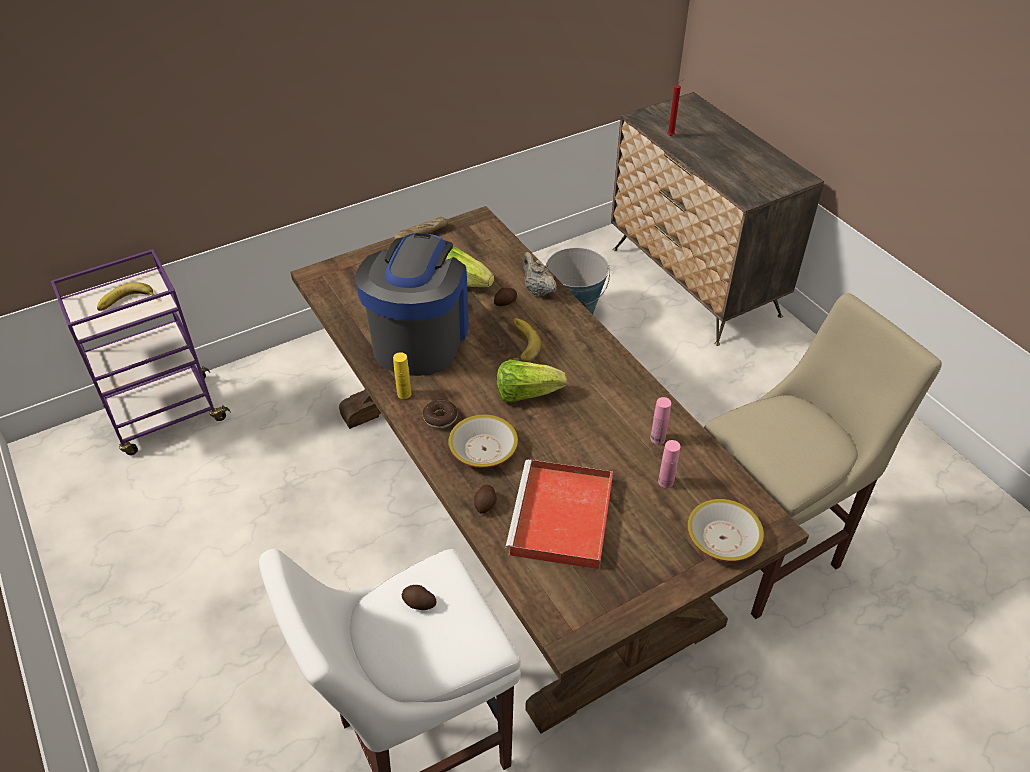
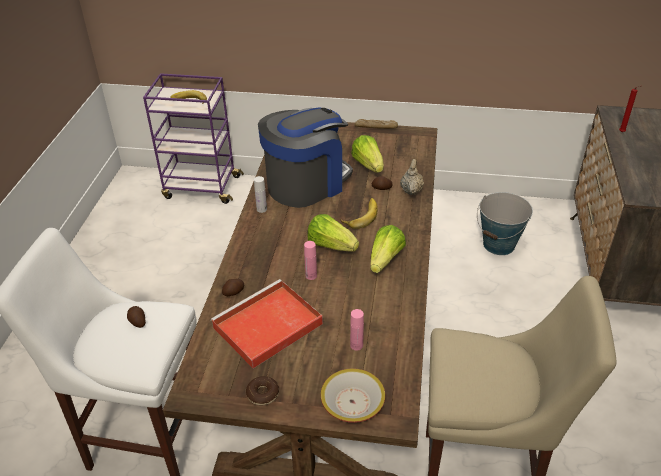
camera: 40 degrees right, 5 degrees down
(404, 394) = (261, 209): yellow bottle -> white bottle
(440, 418) = (265, 232): donut -> donut (263, 394)
(484, 449) = (269, 262): bowl -> none
(595, 379) = (385, 260): none -> lettuce
(657, 439) = (383, 317): pink bottle -> pink bottle (311, 275)

